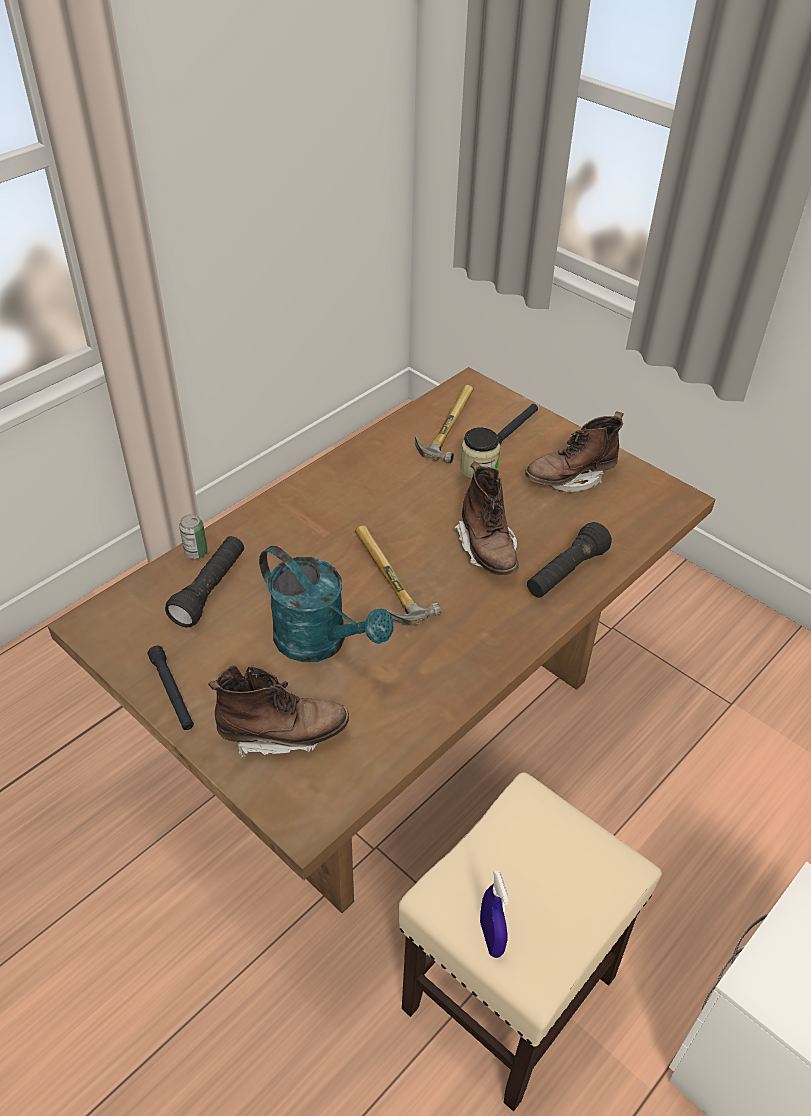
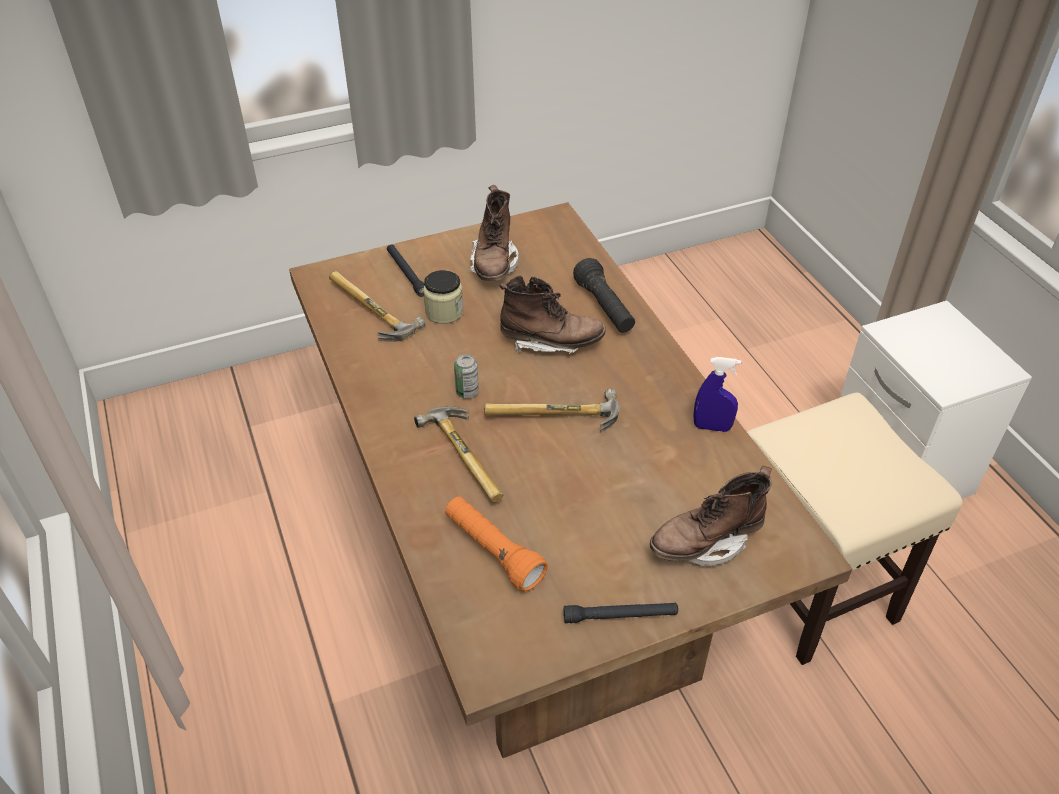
camera: 65 degrees left, 0 degrees up
(196, 552) = (429, 550): can -> can (467, 392)
(210, 590) = (493, 552): black flashlight -> orange flashlight
(283, 734) = (706, 542): brown boot -> brown boot turned 135 degrees counterclockwise
(311, 542) = (470, 455): none -> hammer
(321, 642) = (607, 485): turquoise watering can -> none
(491, 938) = (892, 501): blue spray bottle -> blue spray bottle (712, 427)

